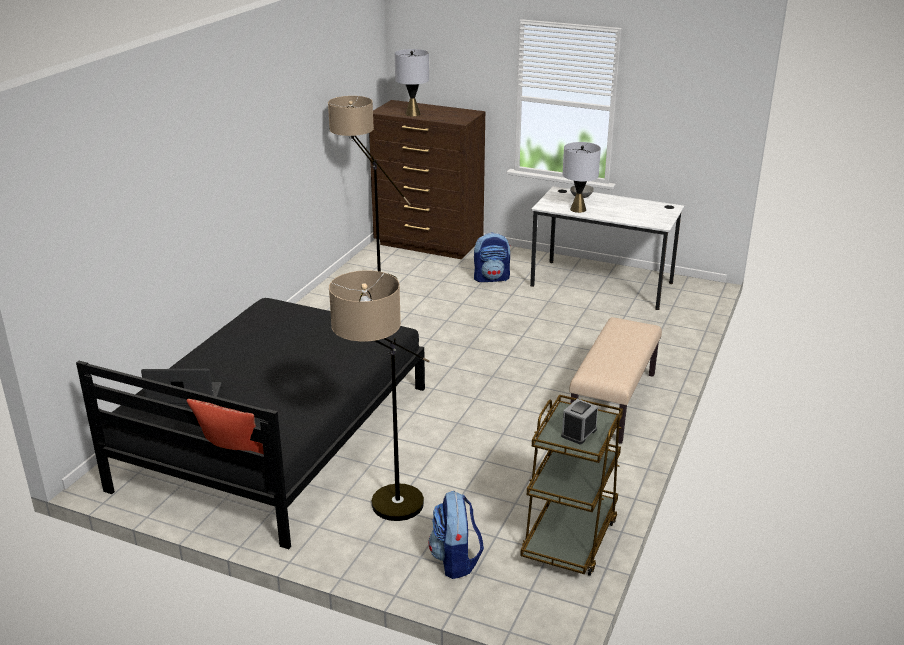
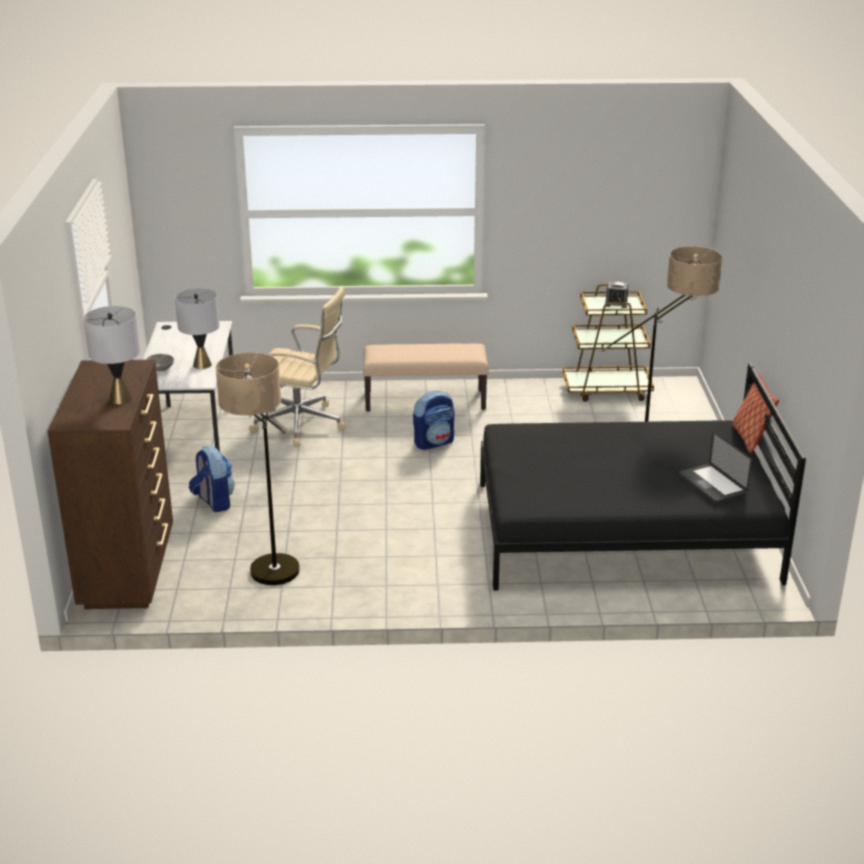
camera: 115 degrees left, 0 degrees up
(456, 560) = (672, 420): backpack -> backpack (434, 442)
(599, 331) = (302, 424): none -> beige office chair

